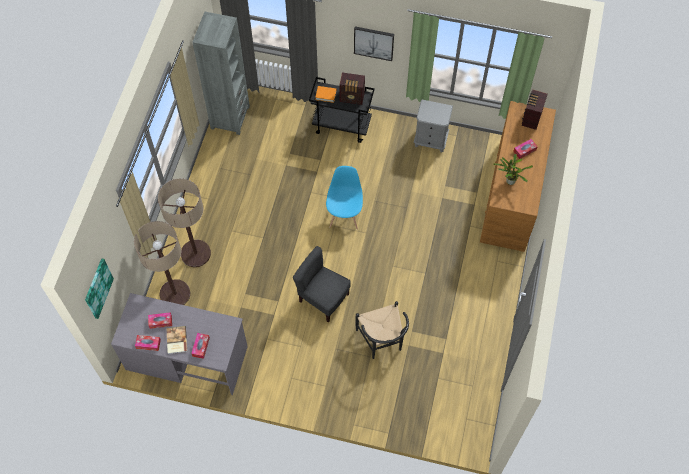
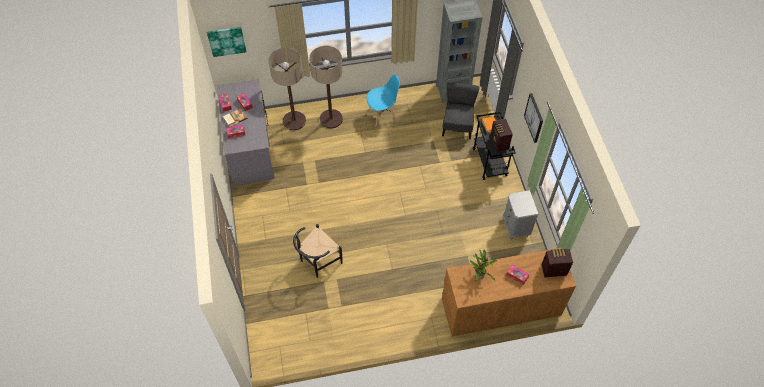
camera: 65 degrees right, 5 degrees down
(323, 298) = (335, 209): grey chair -> grey chair (457, 127)
(345, 215) = (412, 195): blue chair -> blue chair (382, 115)

